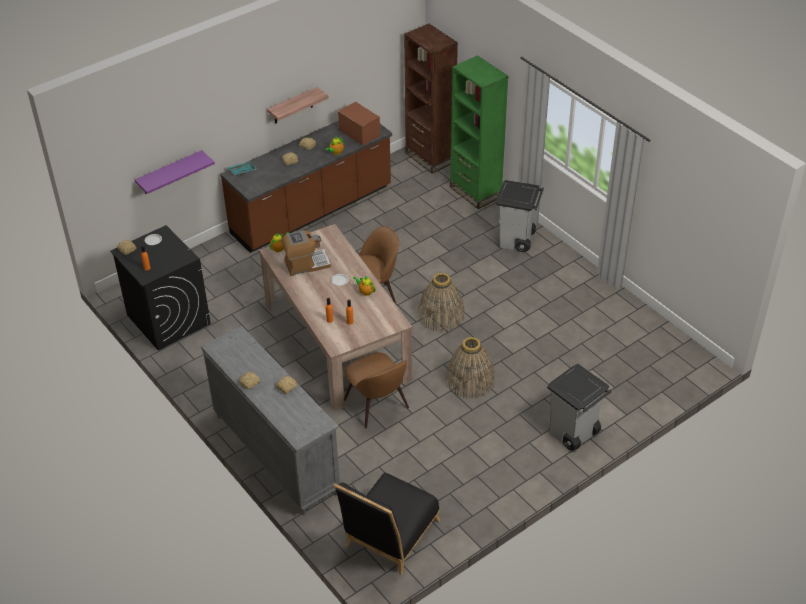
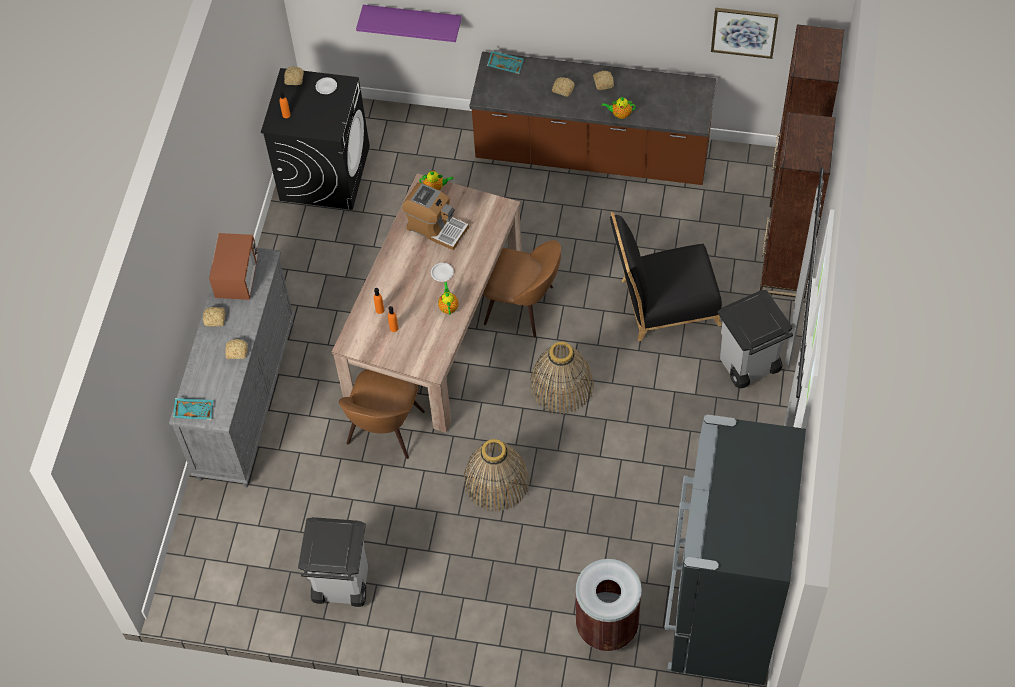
camera: 50 degrees right, 15 degrees up
(293, 106) = (606, 27): shelf -> none
(303, 432) = (194, 410): none -> turquoise tray
(359, 134) = (672, 110): microwave -> microwave (237, 278)
(371, 62) = (744, 32): none -> picture
(389, 537) = (235, 569): black chair -> black chair (663, 303)
(475, 192) = (784, 269): green bookcase -> brown bookcase
(573, 433) = (513, 629): grey trash can -> grey trash can (340, 585)
(613, 394) = (607, 626): none -> brown trash can
(651, 344) = (720, 610): none -> black fridge

